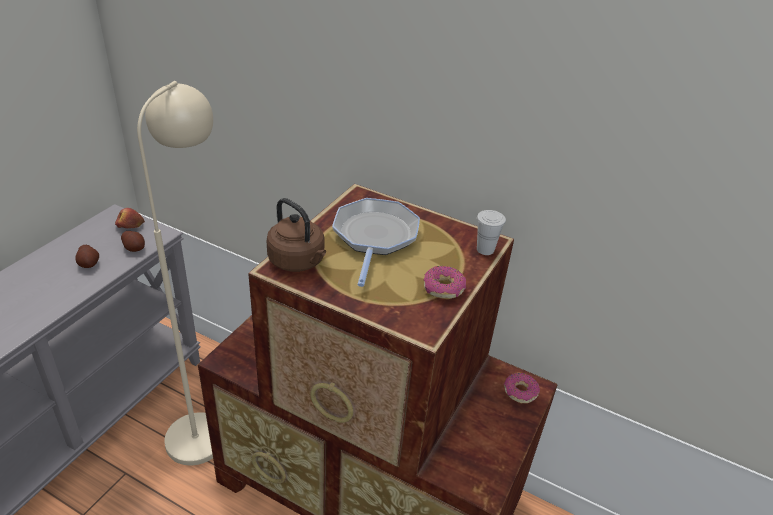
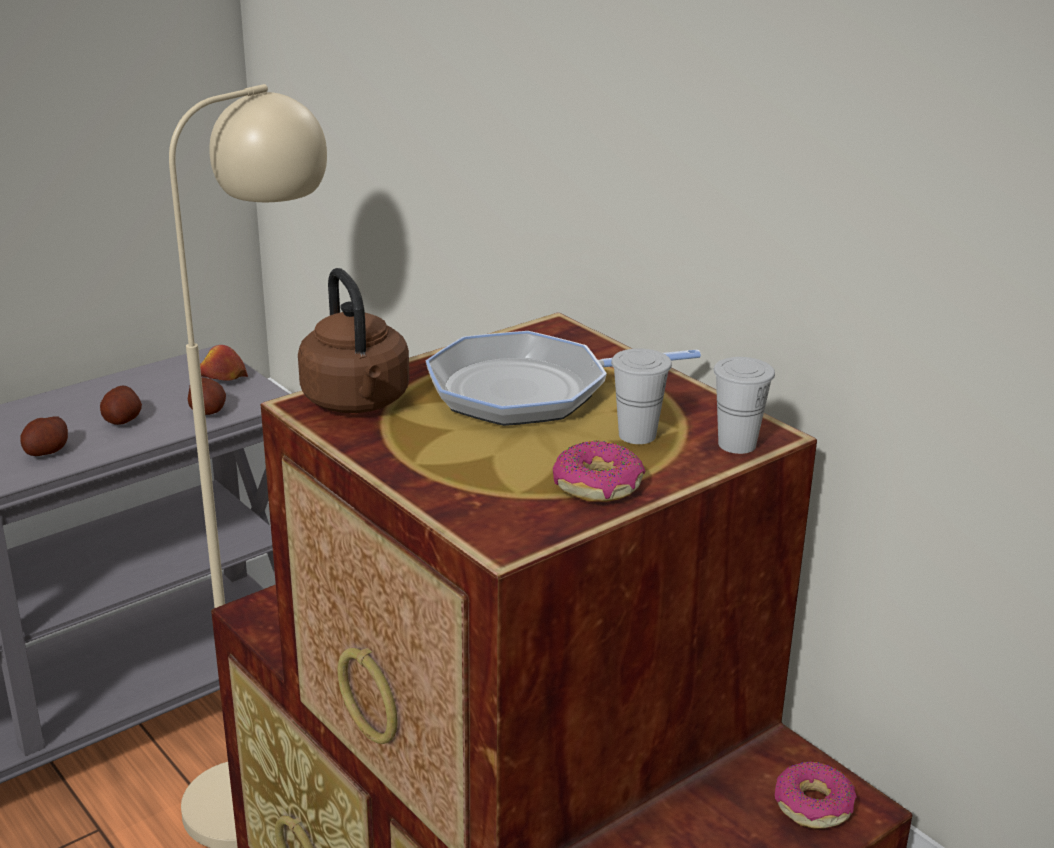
camera: 25 degrees right, 10 degrees down
(56, 293) = (47, 452): none -> potato
(375, 237) = (528, 391): frying pan -> frying pan turned 135 degrees counterclockwise
(440, 254) = (637, 435): none -> white cup

